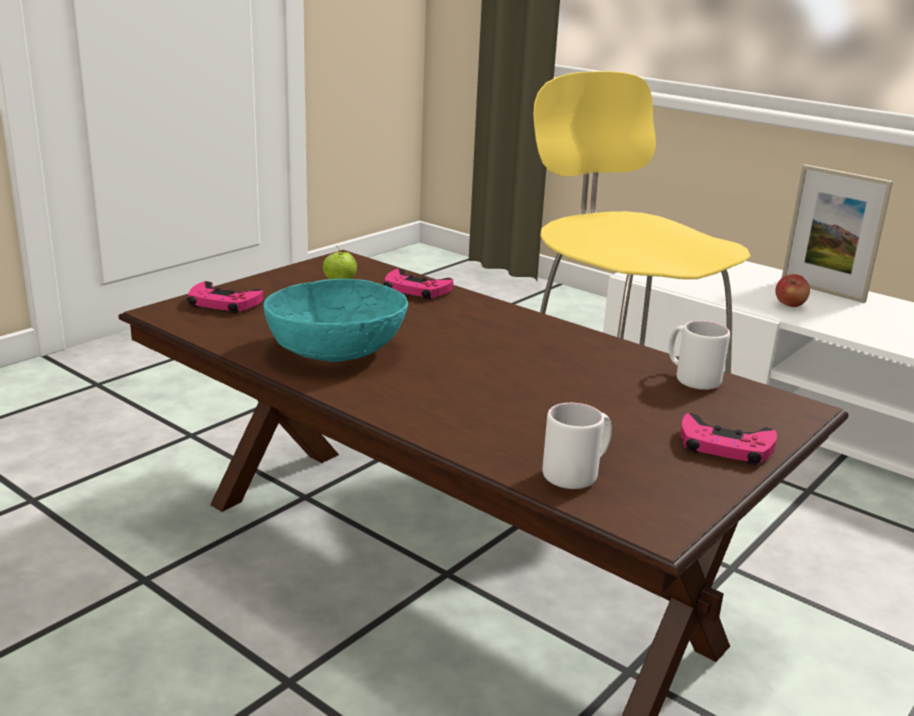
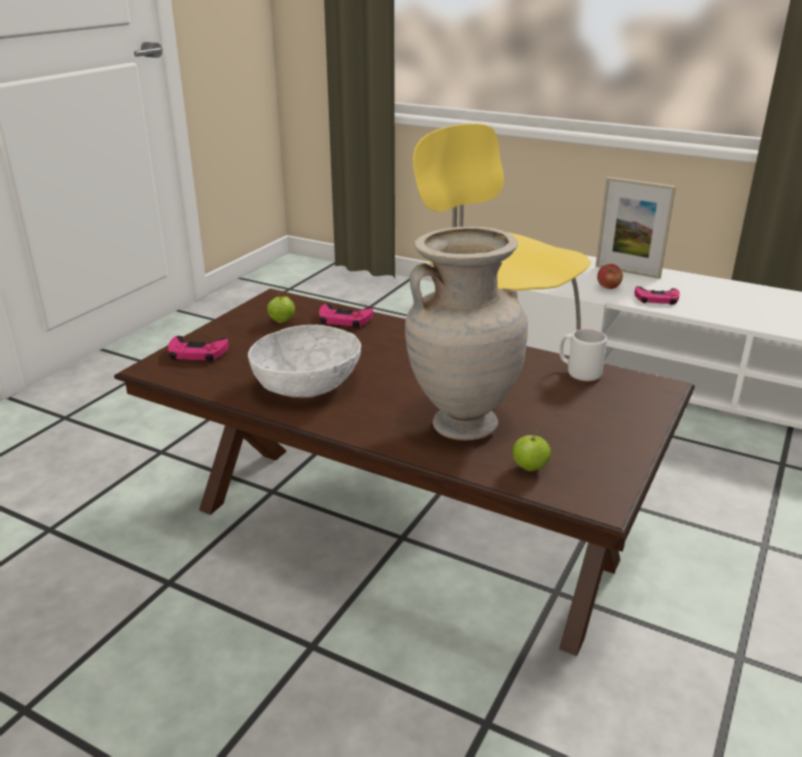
camera: 10 degrees left, 5 degrees up
(336, 350) = (307, 385): turquoise bowl -> white bowl
(510, 416) = (462, 425): none -> beige vase
(577, 474) = (529, 468): white mug -> apple
(725, 447) = (623, 428): pink game controller -> pink game controller (656, 299)

